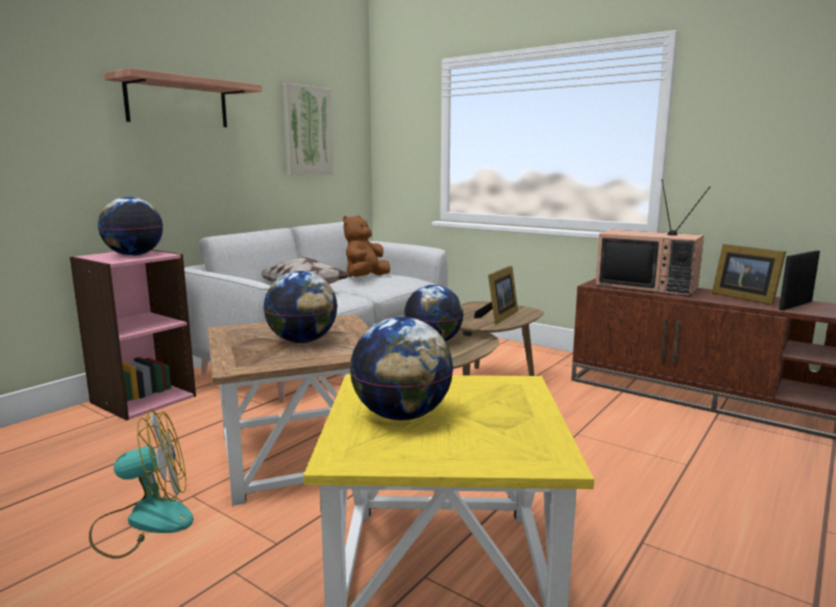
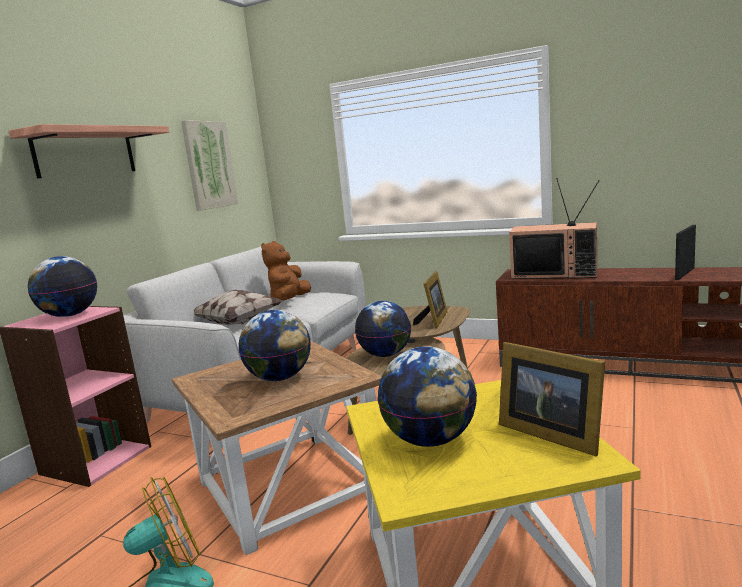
camera: 10 degrees left, 0 degrees up
(743, 297) = (639, 272): picture frame -> picture frame (548, 432)

